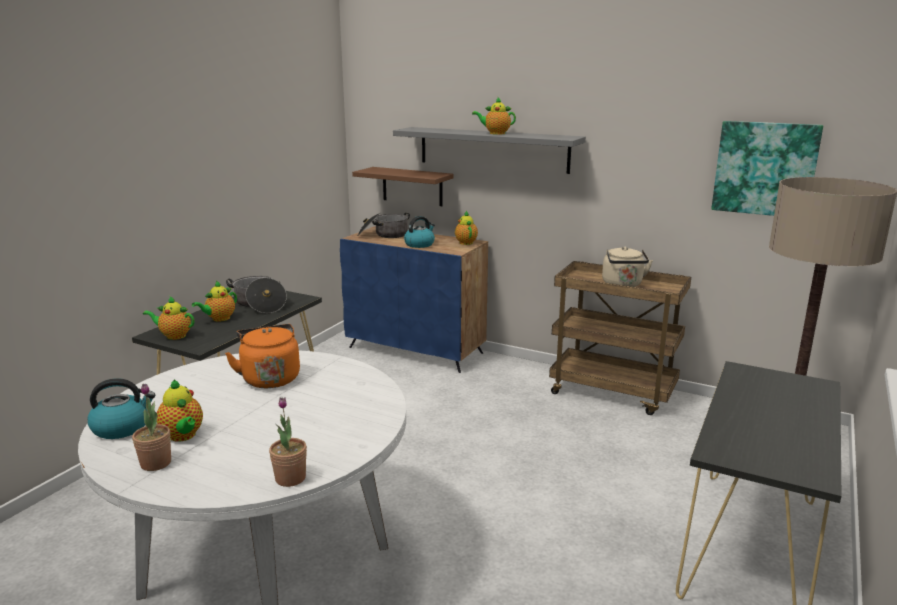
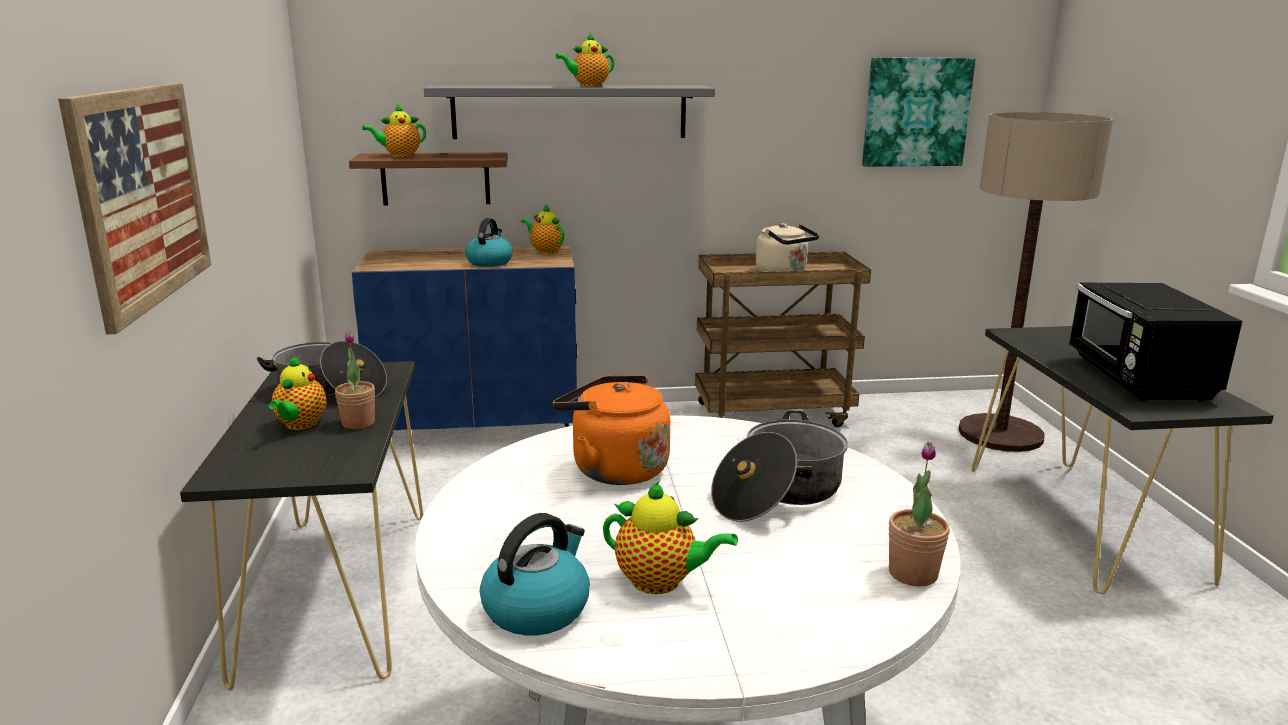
camera: 35 degrees left, 0 degrees up
(139, 190) = (143, 196): none -> picture
(156, 463) = (705, 632): potted plant -> potted plant (358, 423)
(174, 336) = (265, 468): teapot -> teapot (399, 155)
(383, 235) = (410, 258): cooking pot -> cooking pot (778, 494)
(773, 432) = (1138, 379): none -> black microwave

